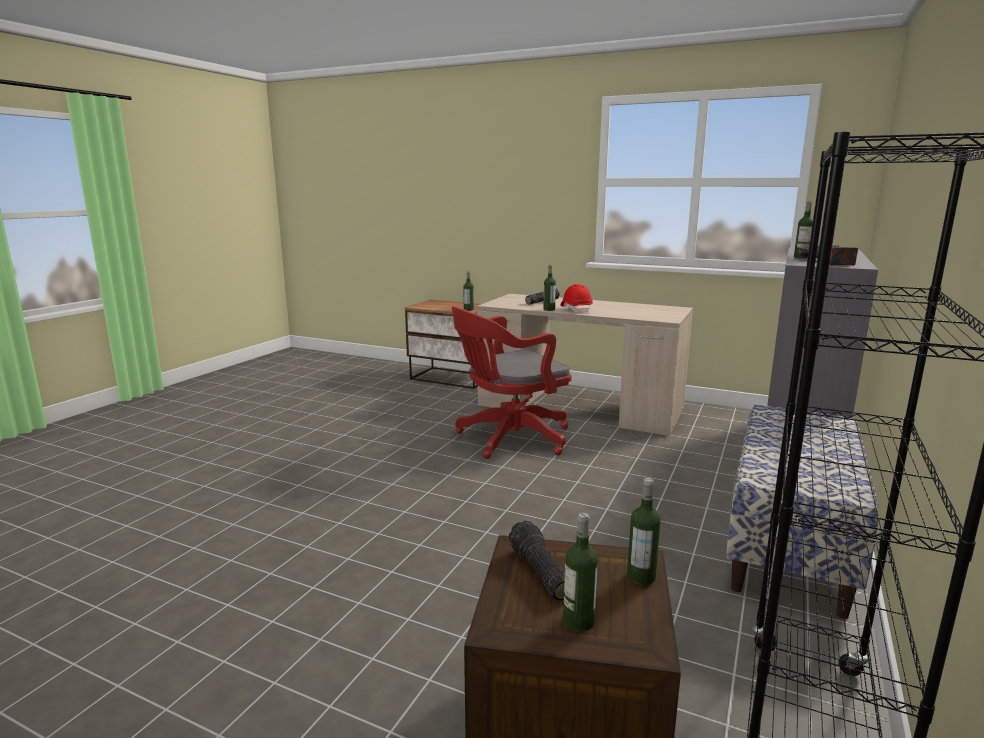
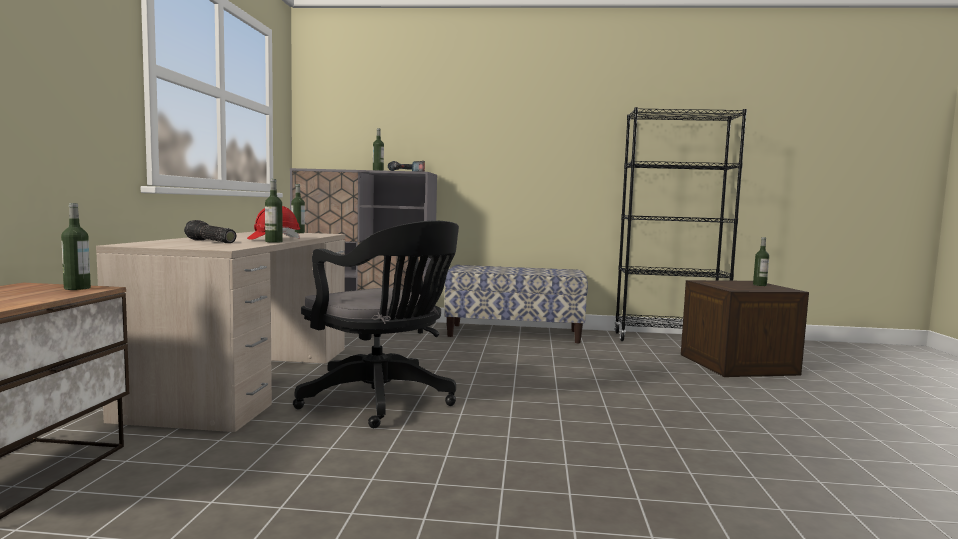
camera: 110 degrees left, 10 degrees down
(509, 439) = (382, 401): red office chair -> black office chair
(538, 572) = (744, 287): flashlight -> none
(641, 577) = (713, 281): bottle -> bottle (298, 233)

